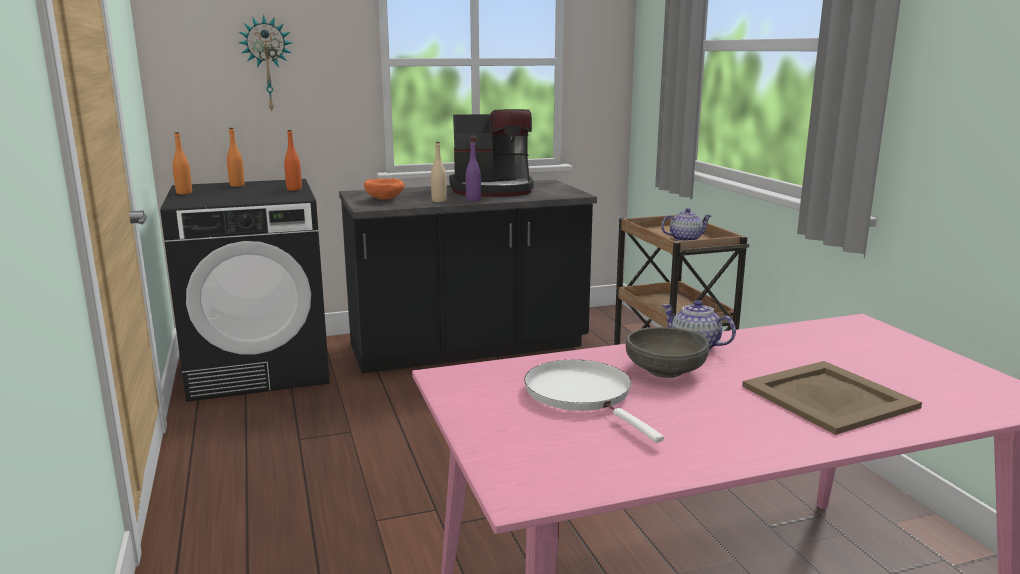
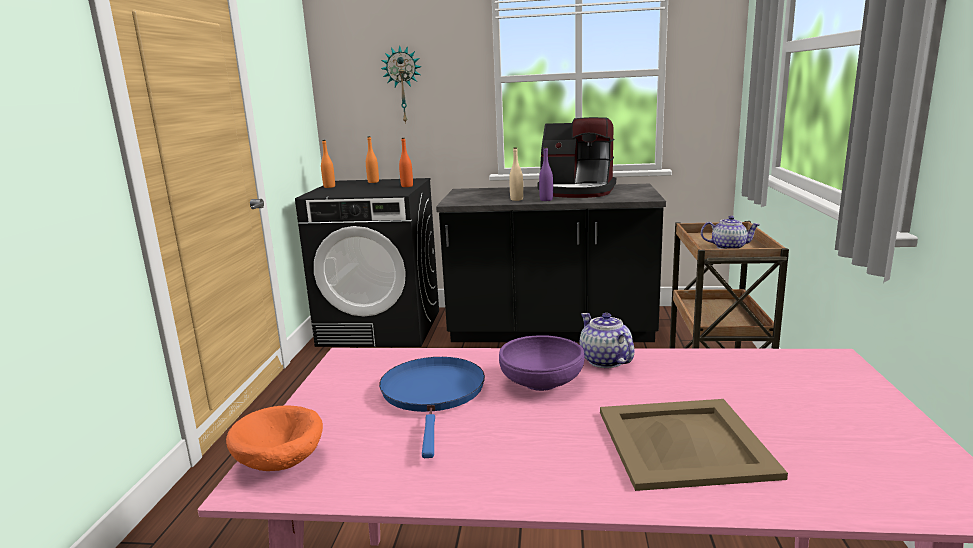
camera: 25 degrees right, 0 degrees up
(385, 199) = (475, 197): orange bowl -> orange bowl (280, 464)
(582, 395) = (433, 394): white frying pan -> blue frying pan
(665, 371) = (541, 383): grey bowl -> purple bowl

